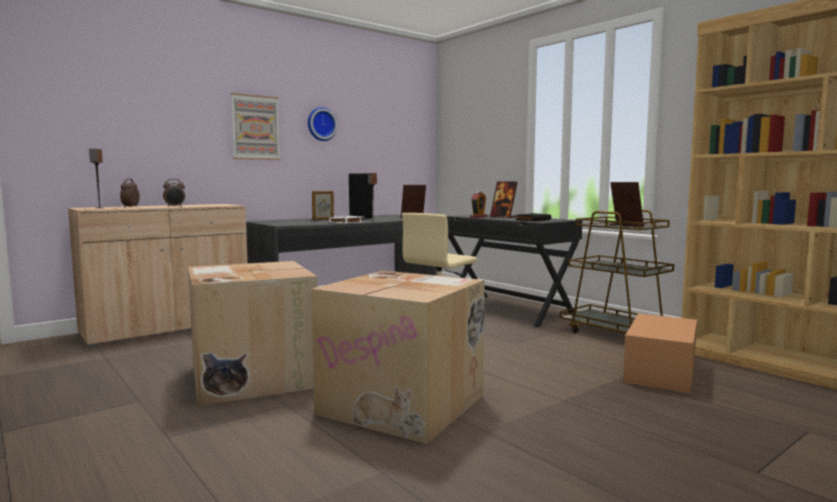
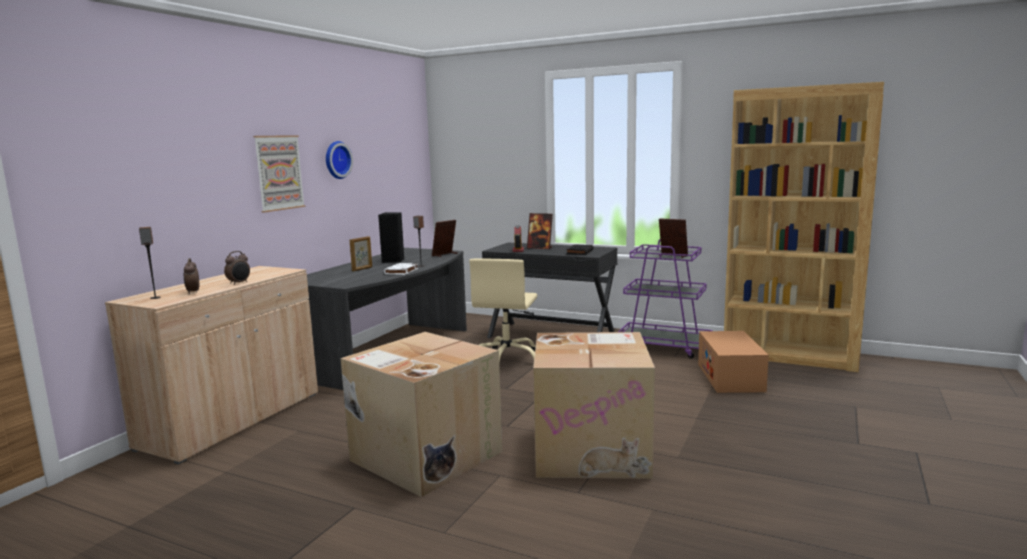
camera: 25 degrees left, 5 degrees up
(617, 334) = (664, 347): brown cart -> purple cart

